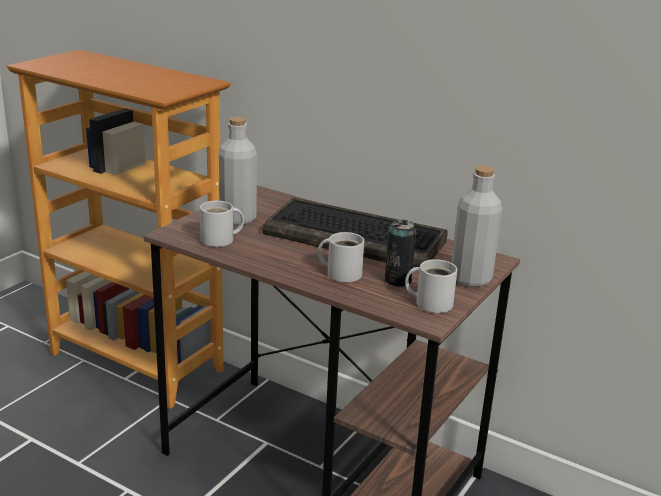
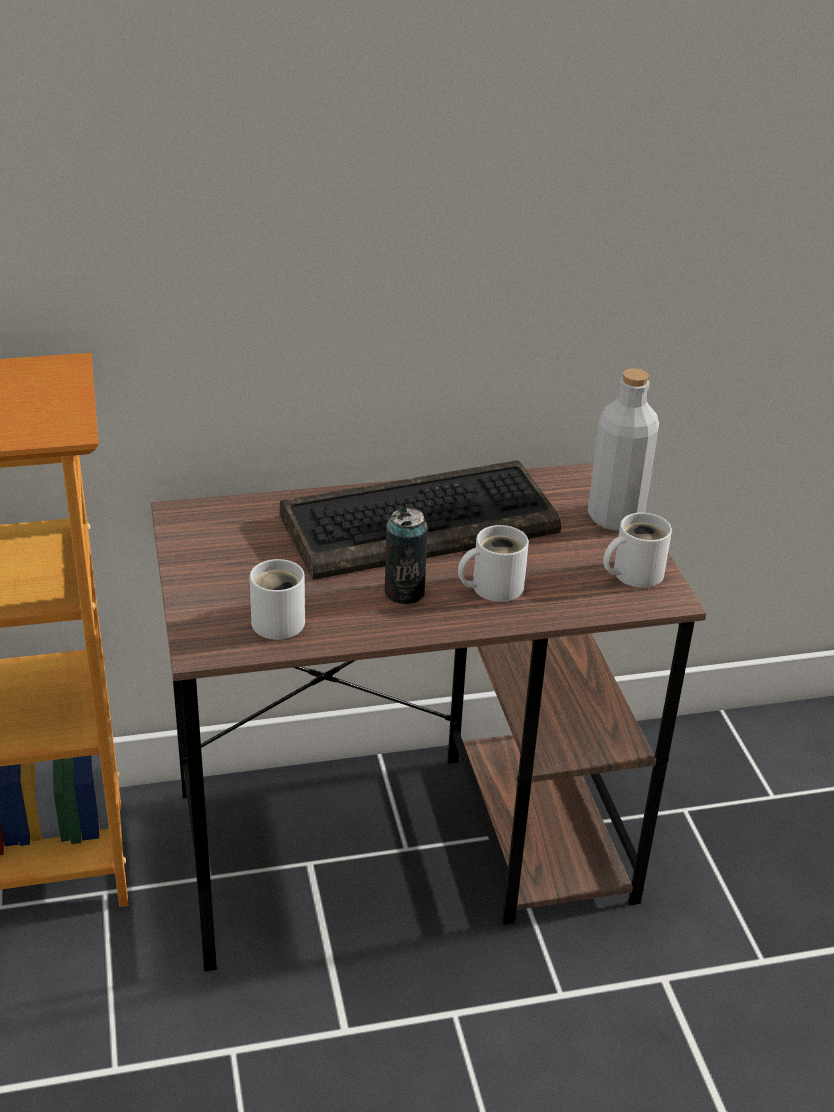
camera: 45 degrees left, 10 degrees up
(238, 219) = (242, 574): grey bottle -> none
(398, 280) = (558, 562): can -> can (404, 592)

